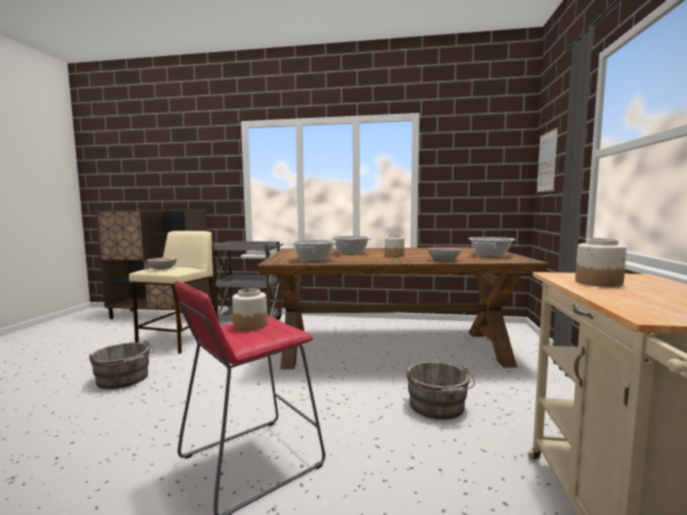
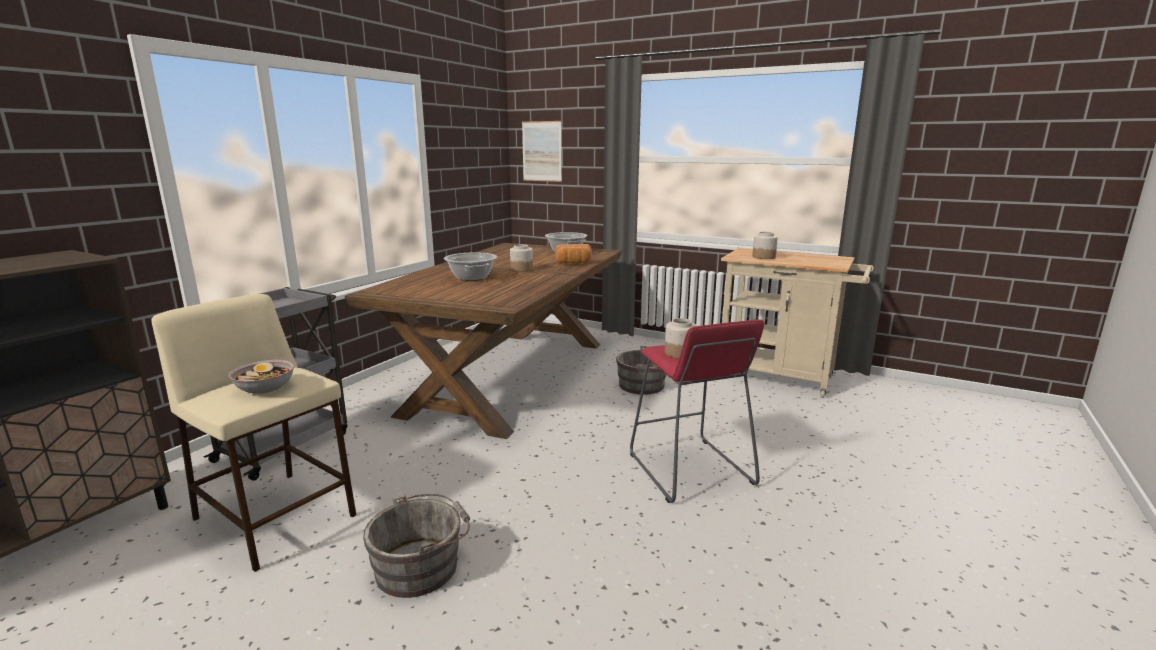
camera: 70 degrees left, 10 degrees up
(313, 259) = (505, 292): cooking pot -> none
(444, 260) = (574, 263): bowl -> bread

